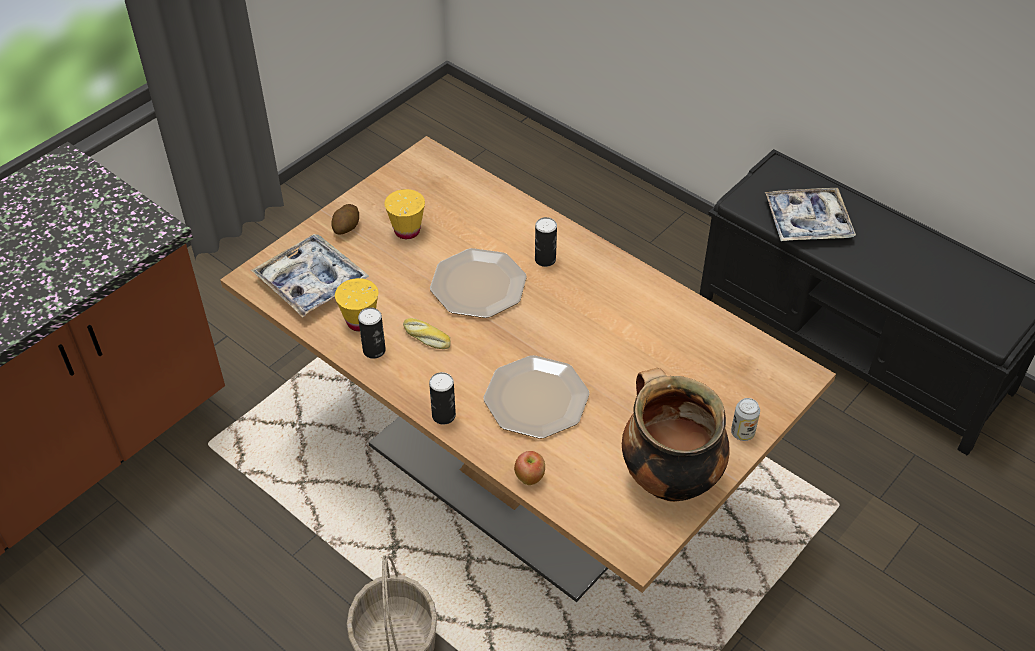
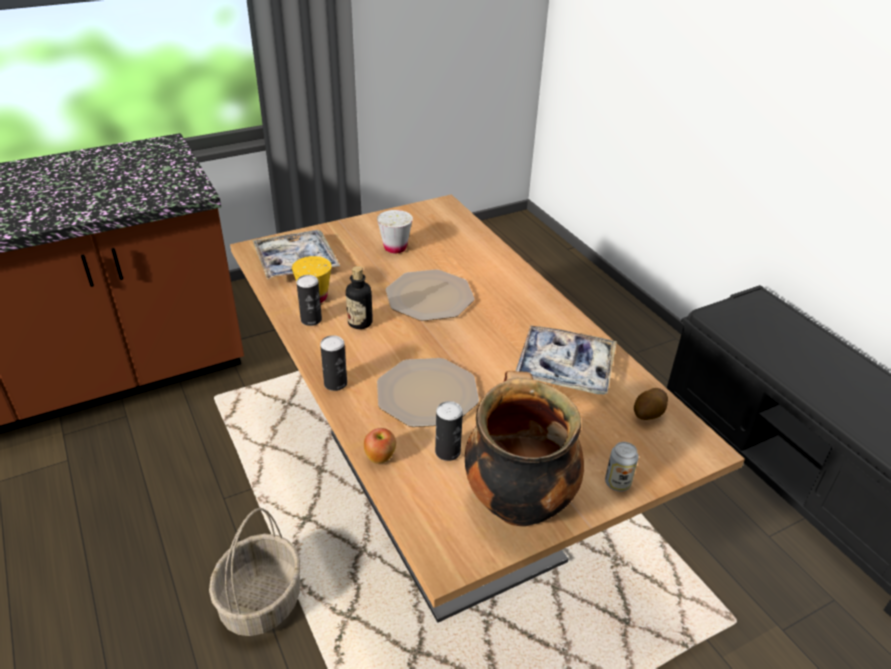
camera: 20 degrees right, 10 degrees down
(346, 228) = (349, 235): potato -> potato (648, 414)
(407, 231) = (395, 248): yellow cup -> white cup
(426, 338) = (360, 322): bread -> bottle
(545, 259) = (498, 293): can -> can (447, 452)
(807, 222) = (772, 344): tray -> tray (564, 368)

